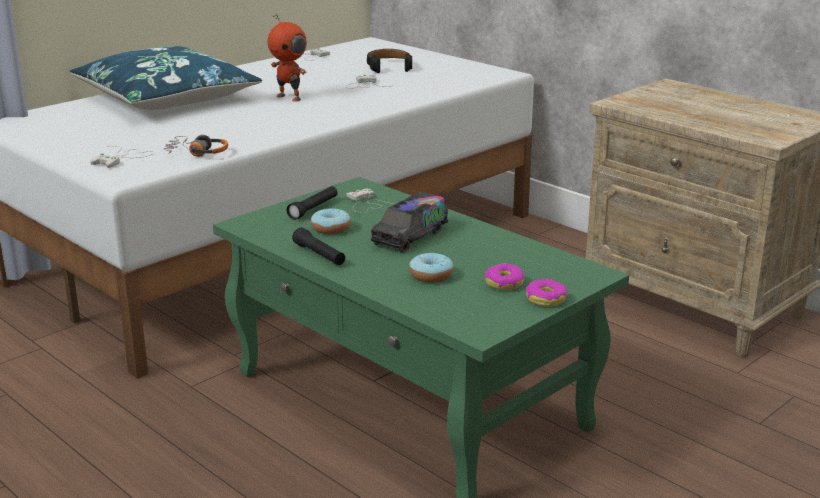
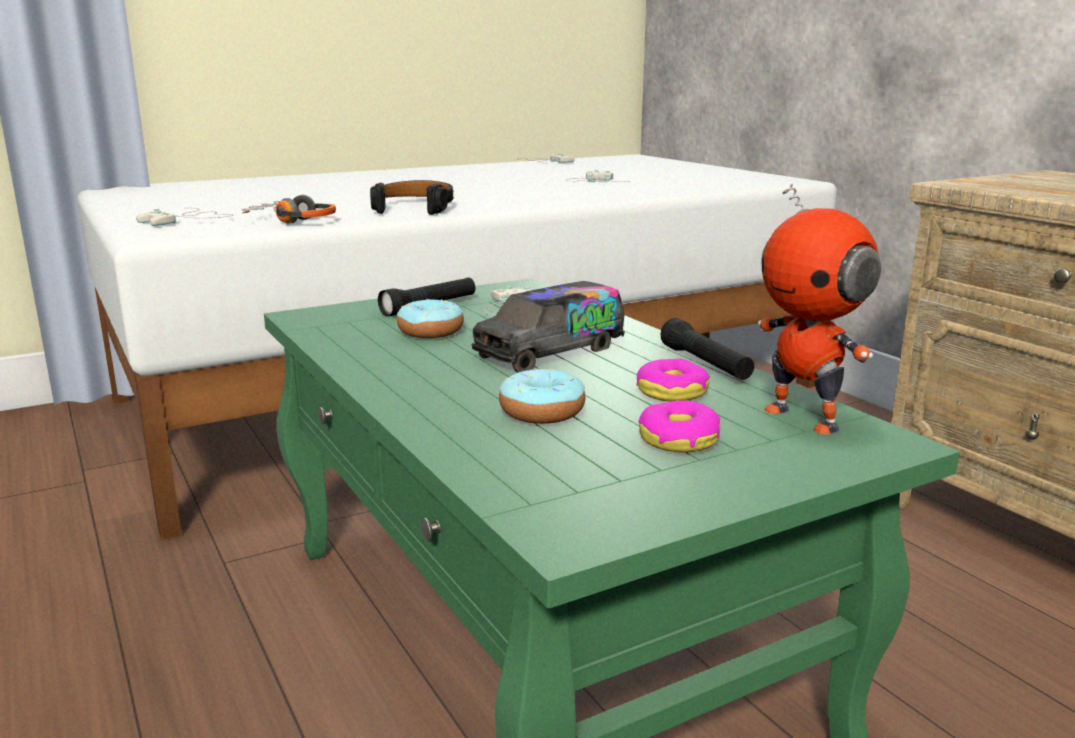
camera: 15 degrees right, 5 degrees down
(167, 98) = (332, 181): blue pillow -> none
(290, 97) = (484, 186): toy robot -> toy robot (804, 418)
(319, 255) = (375, 363): black flashlight -> black flashlight (705, 364)
(389, 66) = (640, 171): black headphones -> black headphones (414, 208)
(546, 299) = (755, 480): donut -> donut (672, 392)

